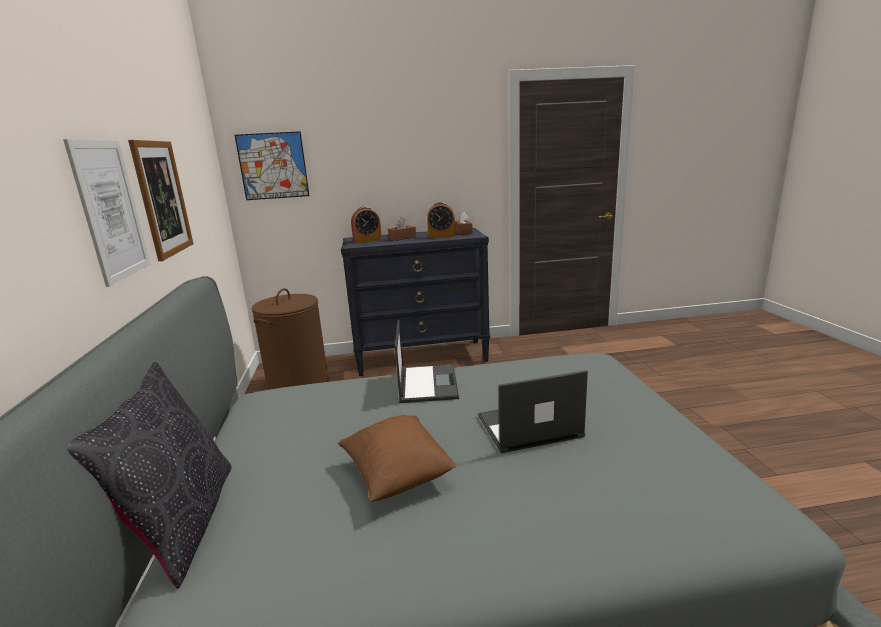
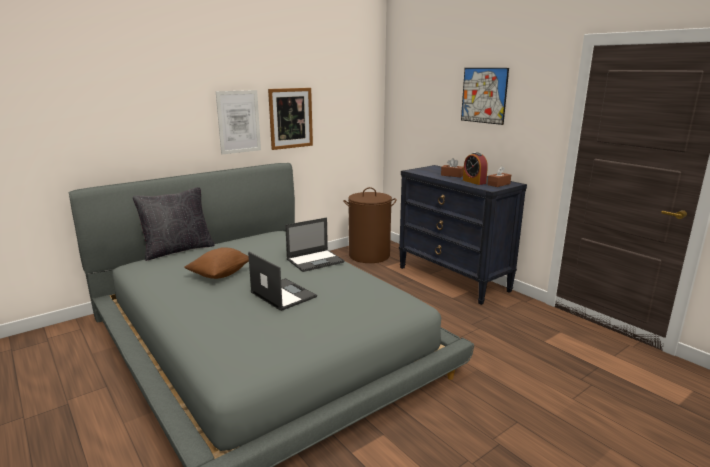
camera: 60 degrees right, 0 degrees up
(273, 166) = (407, 103): picture -> picture (484, 95)
(367, 241) = (431, 170): alarm clock -> none

